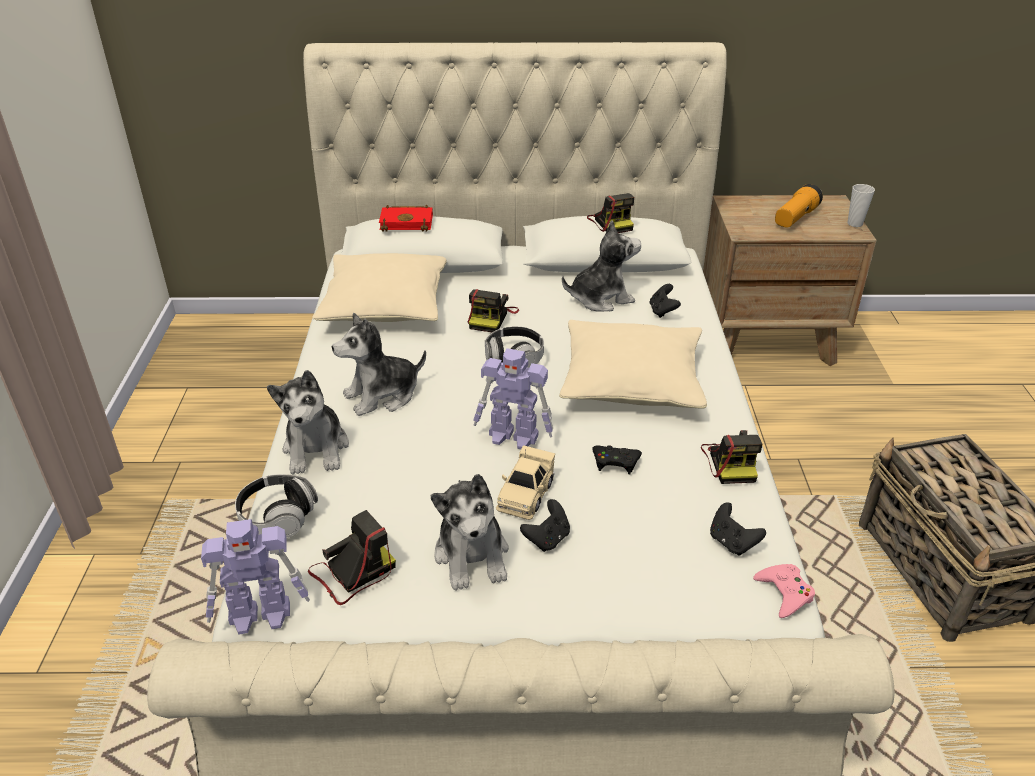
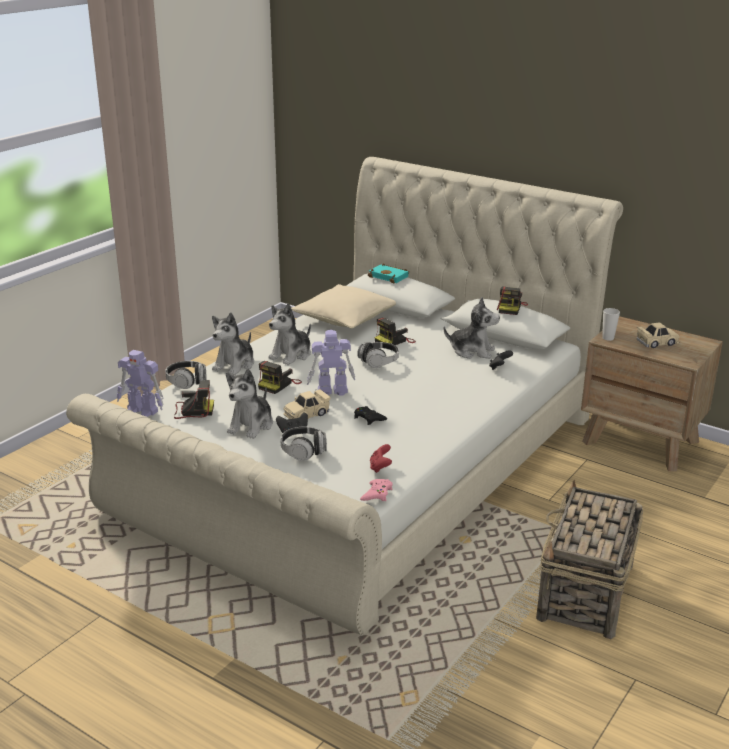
camera: 35 degrees right, 10 degrees down
(382, 395) = (291, 355): plush toy -> plush toy turned 60 degrees counterclockwise
(408, 222) = (390, 276): red book -> turquoise book
(514, 437) = (331, 391): toy robot -> toy robot turned 120 degrees clockwise
(604, 567) = (303, 451): none -> headphones
(631, 382) = (430, 391): beige pillow -> none
(731, 462) = (431, 440): camera -> camera (279, 384)
(732, 542) = (380, 467): black game controller -> red game controller
(795, 218) = (657, 343): flashlight -> beige toy car
(855, 224) = (697, 357): cup -> cup (608, 338)

